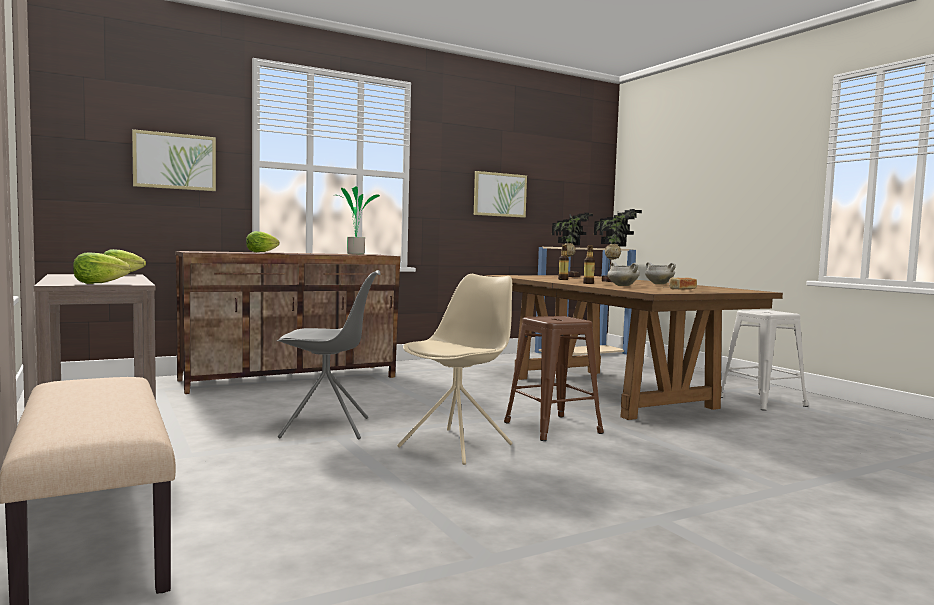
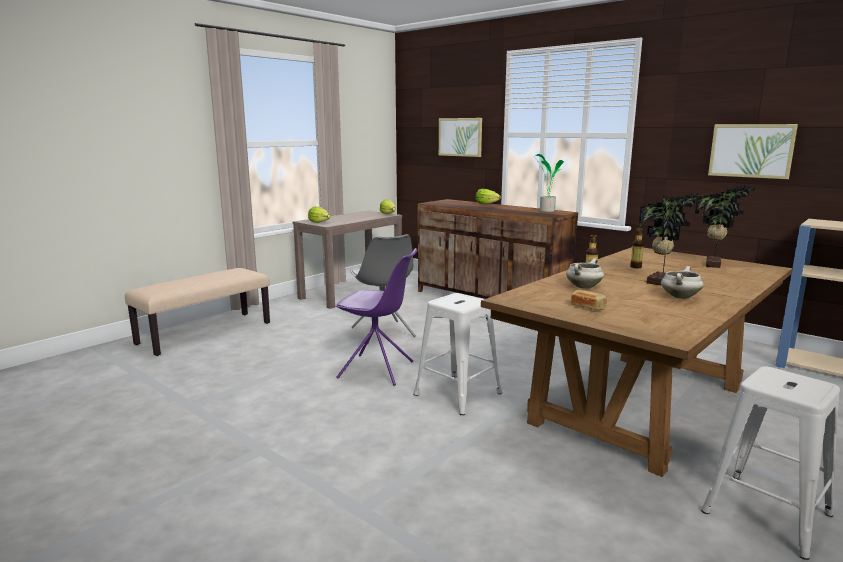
camera: 70 degrees right, 10 degrees up
(457, 445) = (377, 370): beige chair -> purple chair
(552, 428) = (457, 394): brown stool -> white stool

